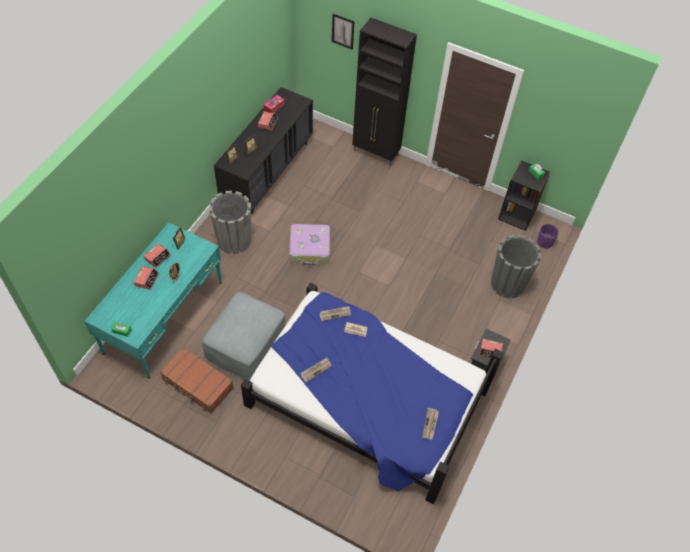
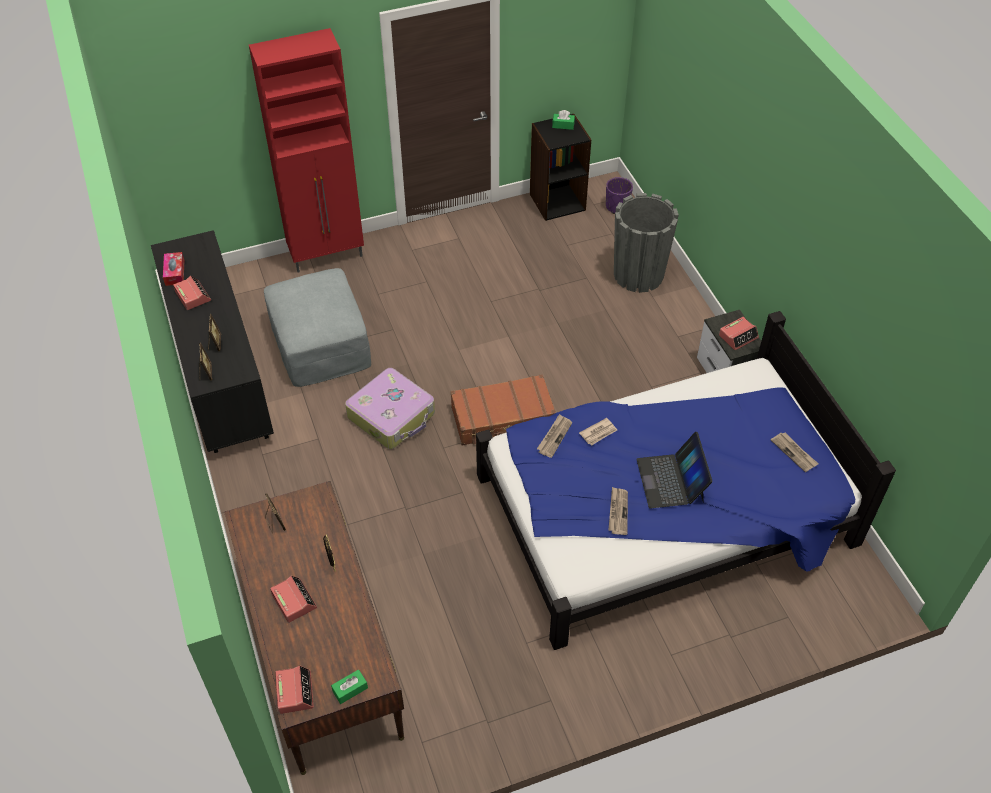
camera: 45 degrees left, 5 degrees down
(157, 257) = (270, 563): alarm clock -> alarm clock (295, 692)
(164, 317) = (322, 652): turquoise desk -> brown desk
(197, 384) = (471, 683): brown suitcase -> brown suitcase (503, 418)
(234, 240) = (288, 486): grey planter -> none
(246, 343) = (463, 583): grey ottoman -> grey ottoman (320, 342)
(343, 31) = (207, 97): picture -> none
(357, 380) = (671, 480): none -> laptop
(376, 153) = (328, 255): black cabinet -> red cabinet

